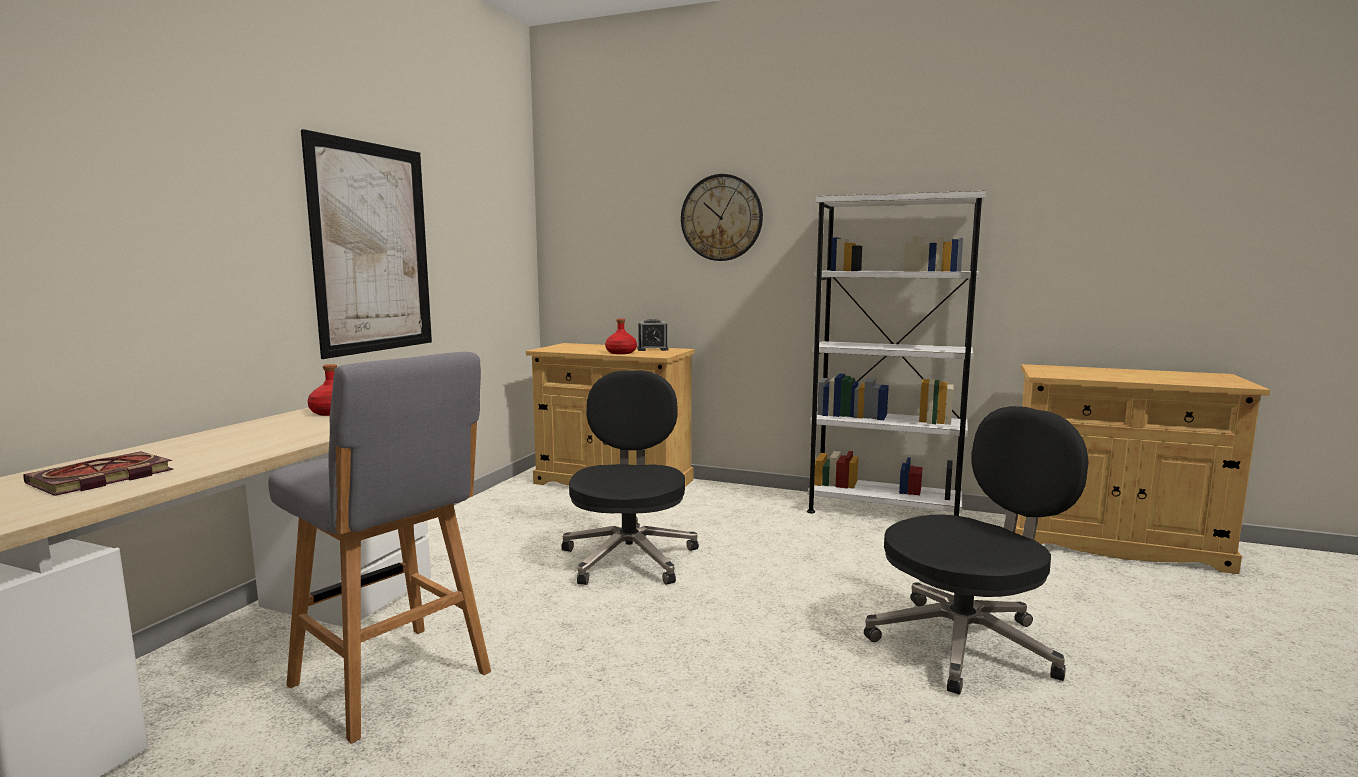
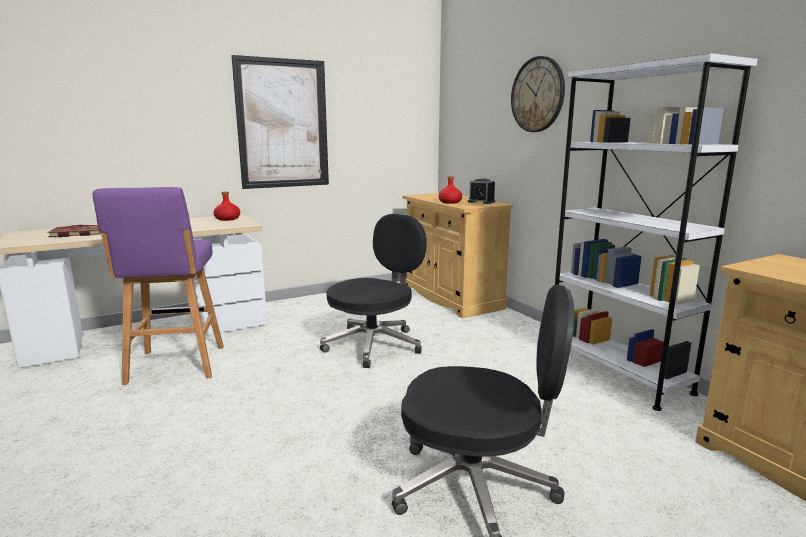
camera: 40 degrees right, 5 degrees up
(394, 681) = (175, 366): grey stool -> purple stool

